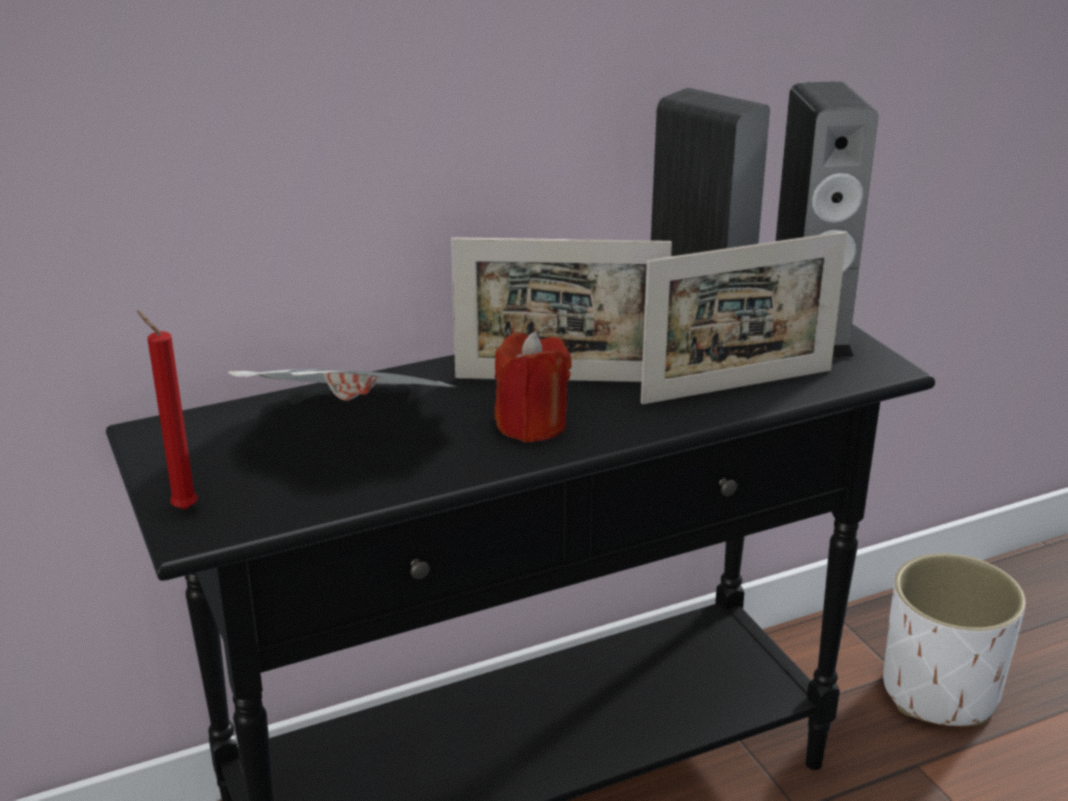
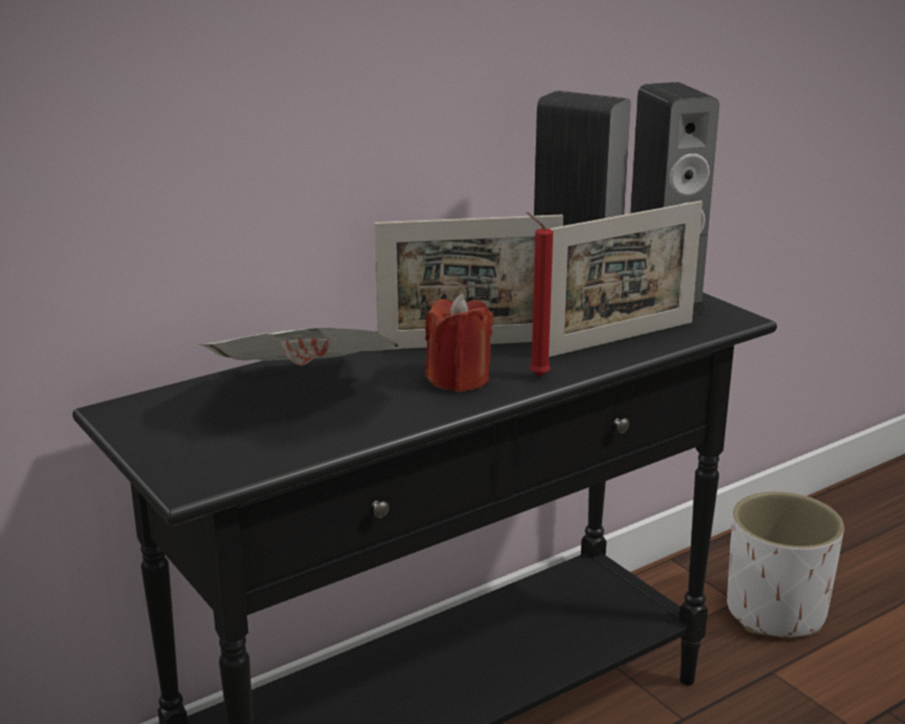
camera: 10 degrees left, 5 degrees down
(182, 508) = (172, 465): red candle -> red candle (536, 376)

